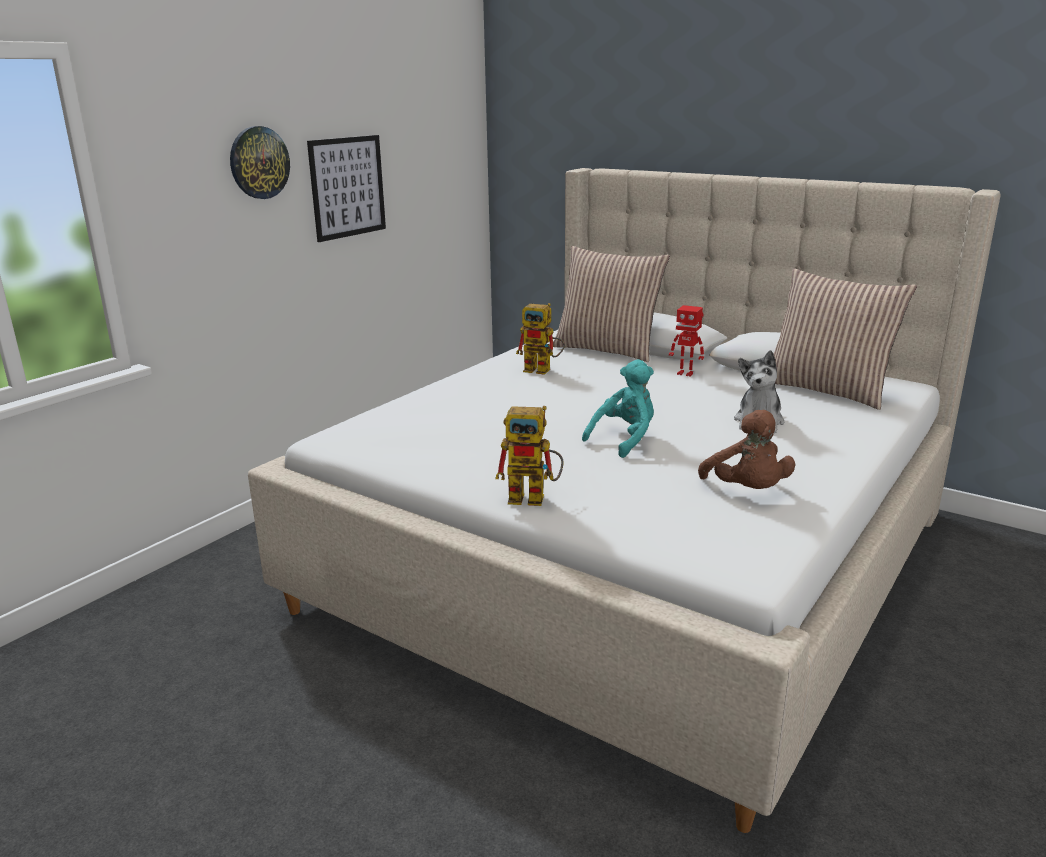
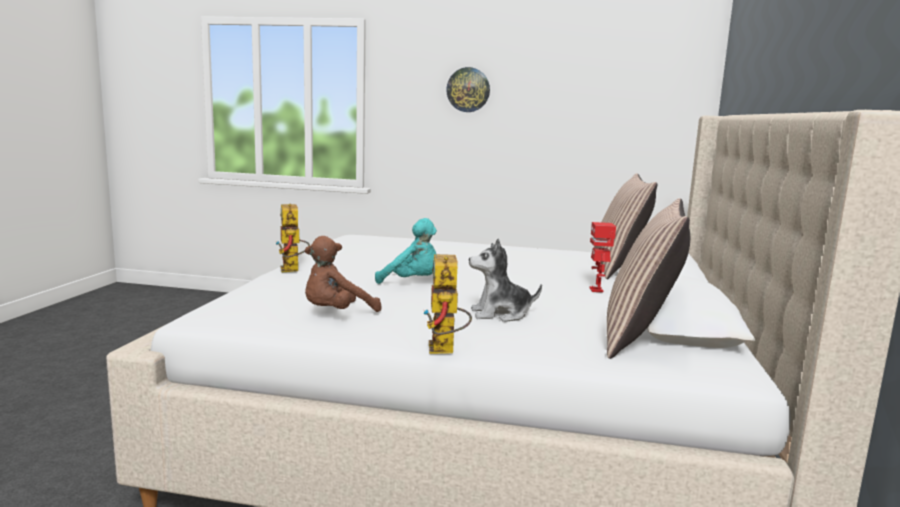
camera: 65 degrees right, 10 degrees down
(347, 187) = (540, 115): picture -> none
(543, 370) = (533, 257): toy robot -> toy robot (445, 351)

